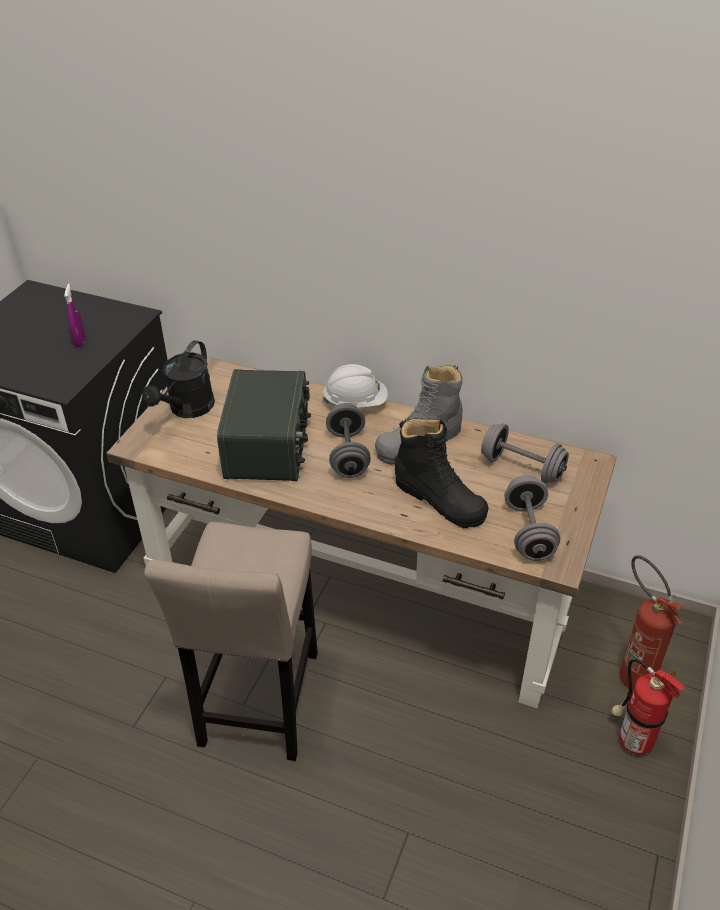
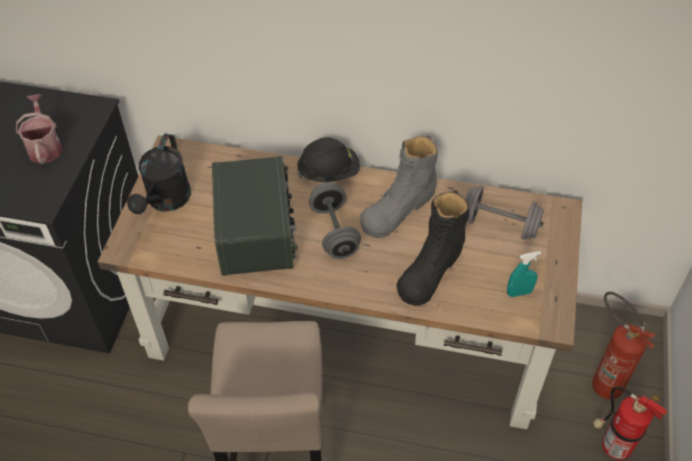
camera: 10 degrees left, 10 degrees up
(80, 341) = (44, 146): purple spray bottle -> watering can
(355, 403) = (329, 172): white hard hat -> black hard hat
(440, 499) = (431, 269): black boot -> black boot turned 90 degrees clockwise
(529, 532) = (519, 292): grey dumbbell -> turquoise spray bottle

